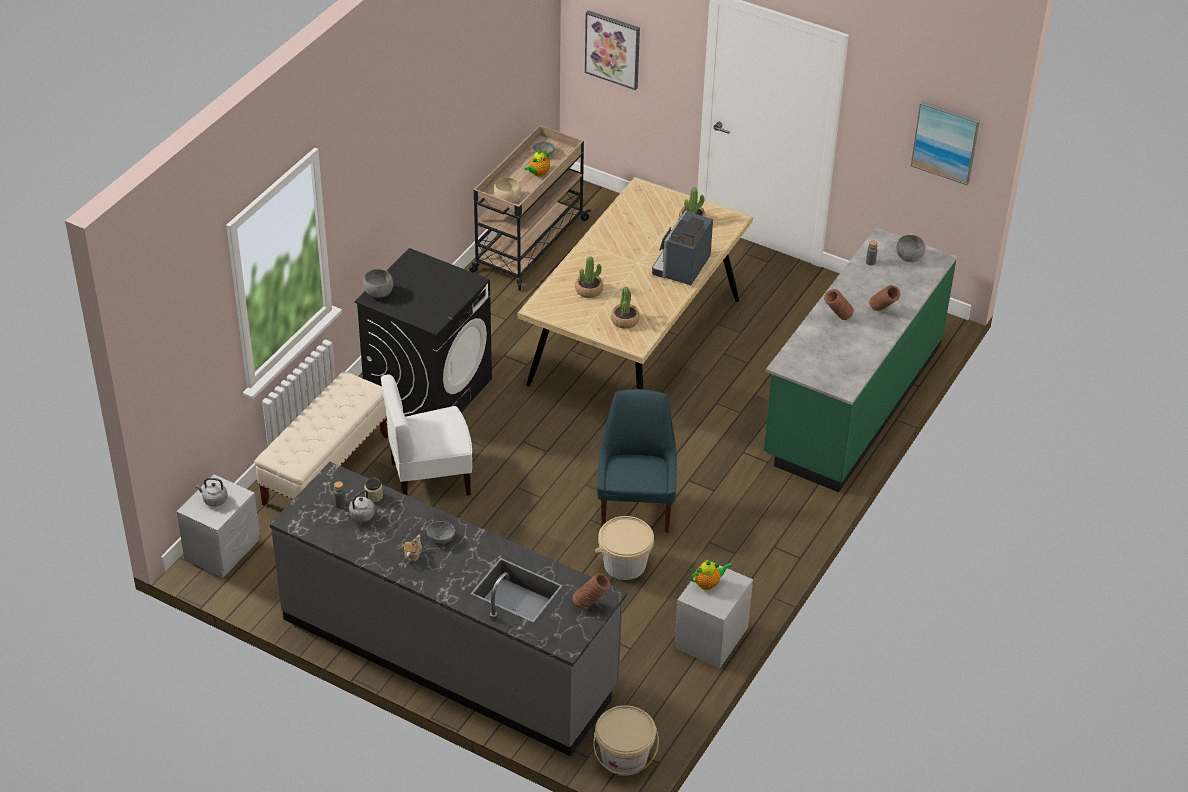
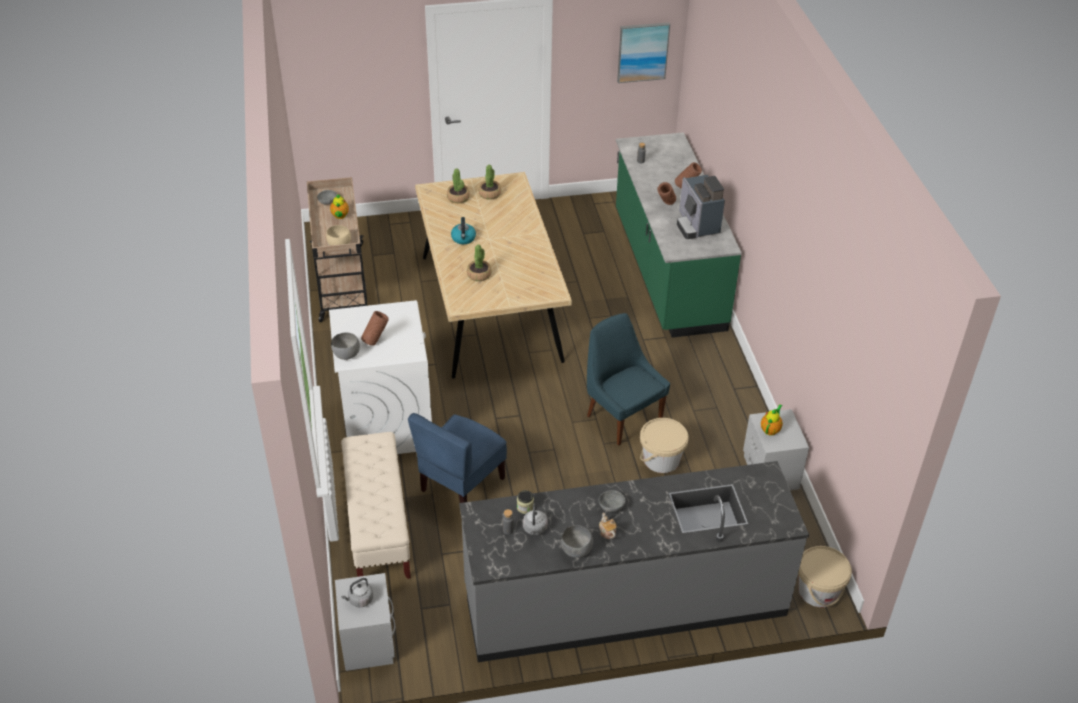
camera: 40 degrees left, 0 degrees up
(428, 390) = (387, 422): black washing machine -> white washing machine
(430, 478) = (461, 484): white chair -> blue chair
(591, 605) = (767, 485): brown vase -> brown vase (375, 340)
(613, 49) = (339, 94): picture -> none
(615, 250) = (463, 238): none -> kettle
(625, 320) = (528, 281): potted plant -> potted plant (458, 197)
(682, 268) = (522, 227): coffee machine -> coffee machine (697, 225)
(908, 258) = (659, 147): grey bowl -> grey bowl (576, 551)

